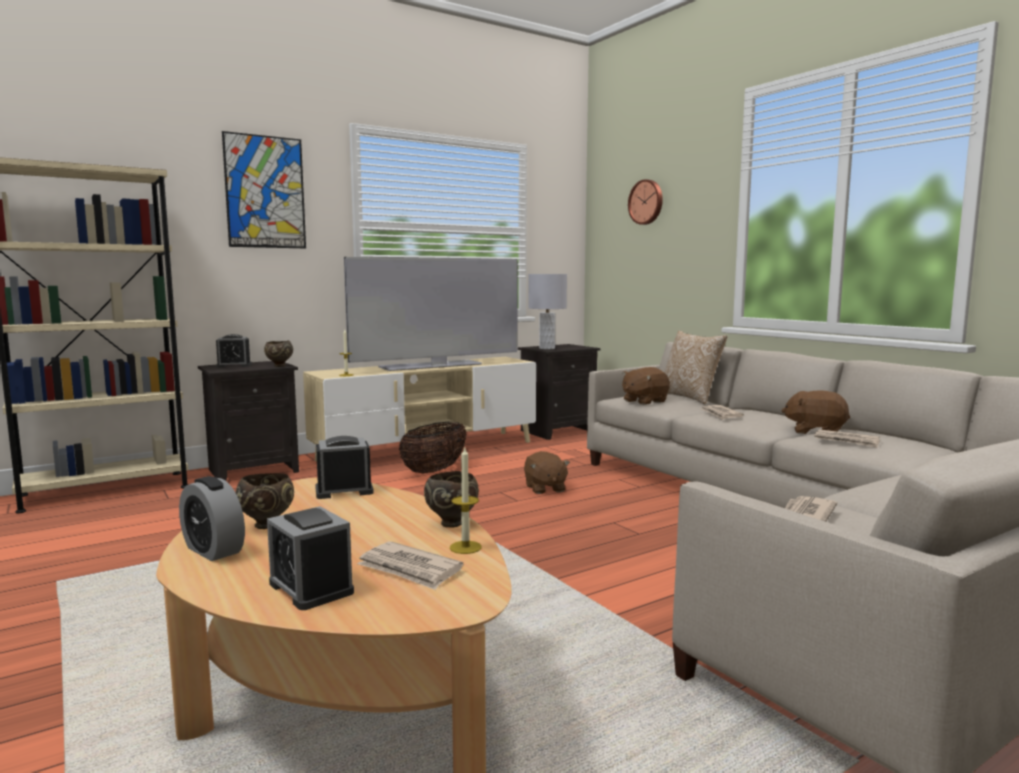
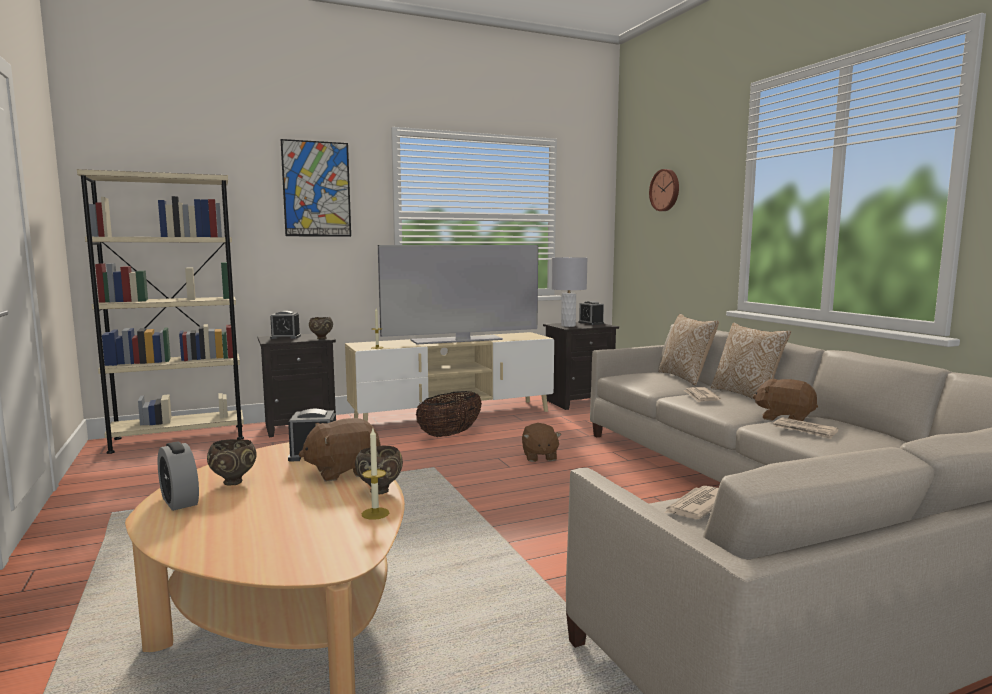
camera: 10 degrees right, 0 degrees up
(311, 588) = (230, 540): alarm clock -> alarm clock (591, 323)
(409, 569) = (316, 530): newspaper -> none
(644, 401) = (638, 380): brown plush toy -> brown plush toy (343, 471)
(763, 411) = (747, 395): none -> pillow

